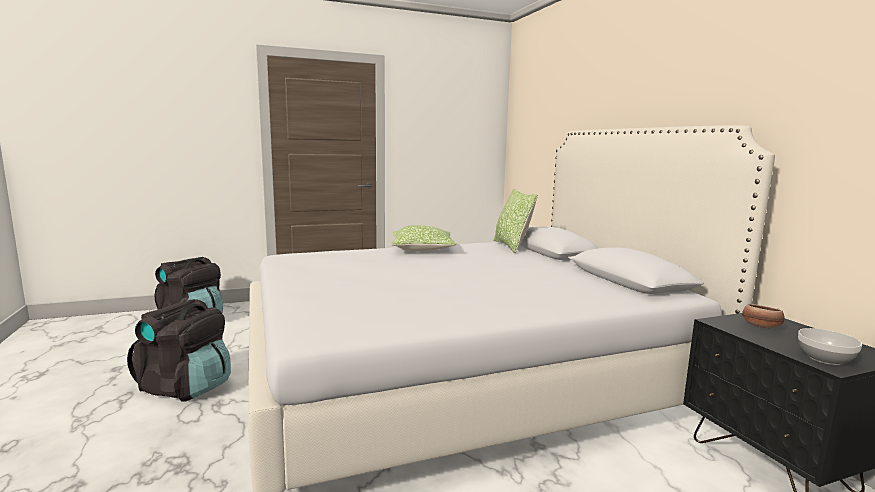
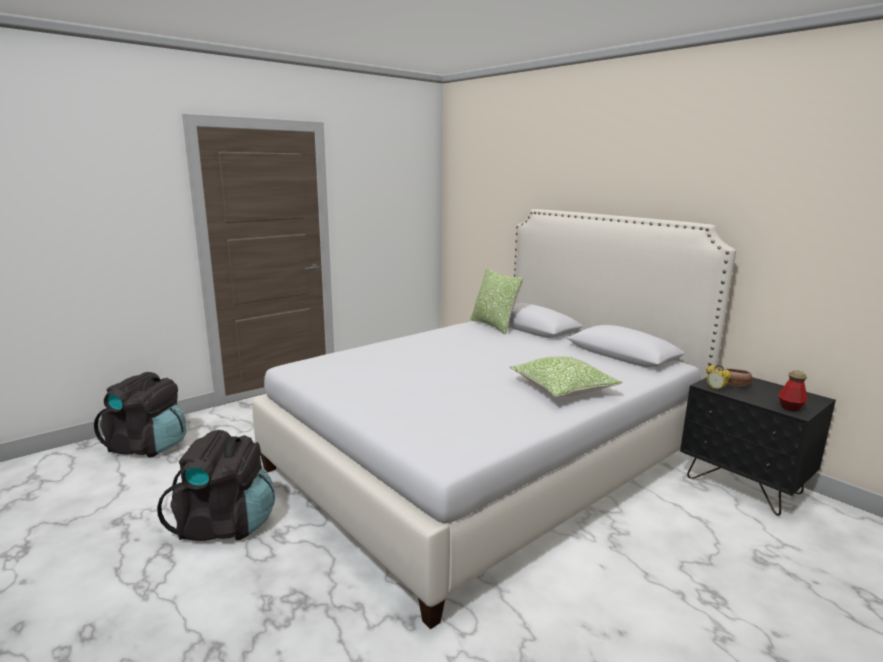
camera: 20 degrees left, 5 degrees up
(422, 249) = (420, 340): pillow -> pillow (563, 388)
(726, 327) = (715, 389): none -> alarm clock
(825, 359) = (790, 407): bowl -> bottle

